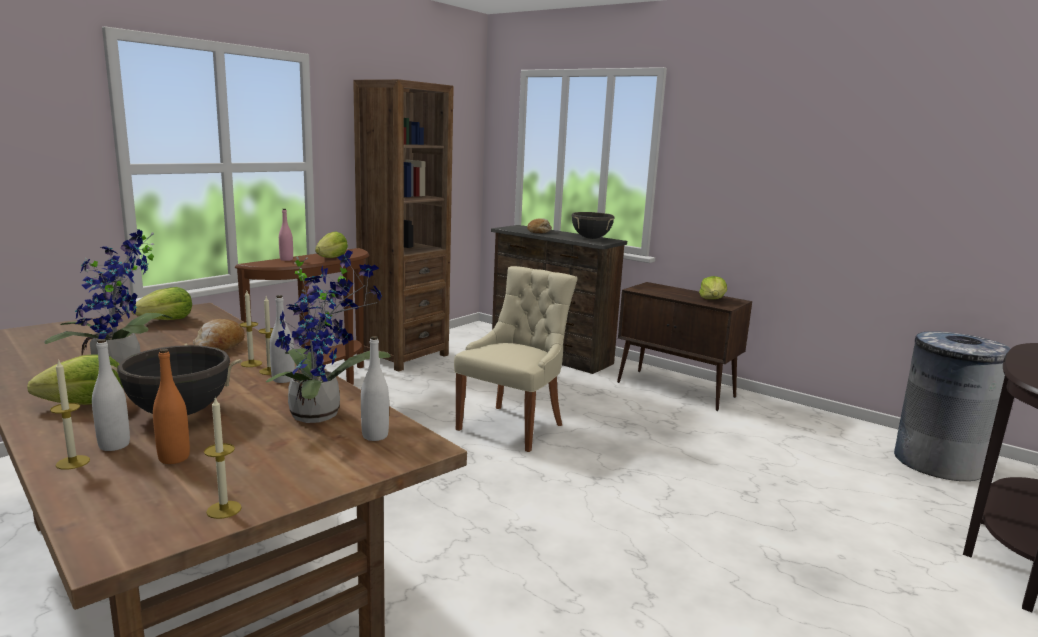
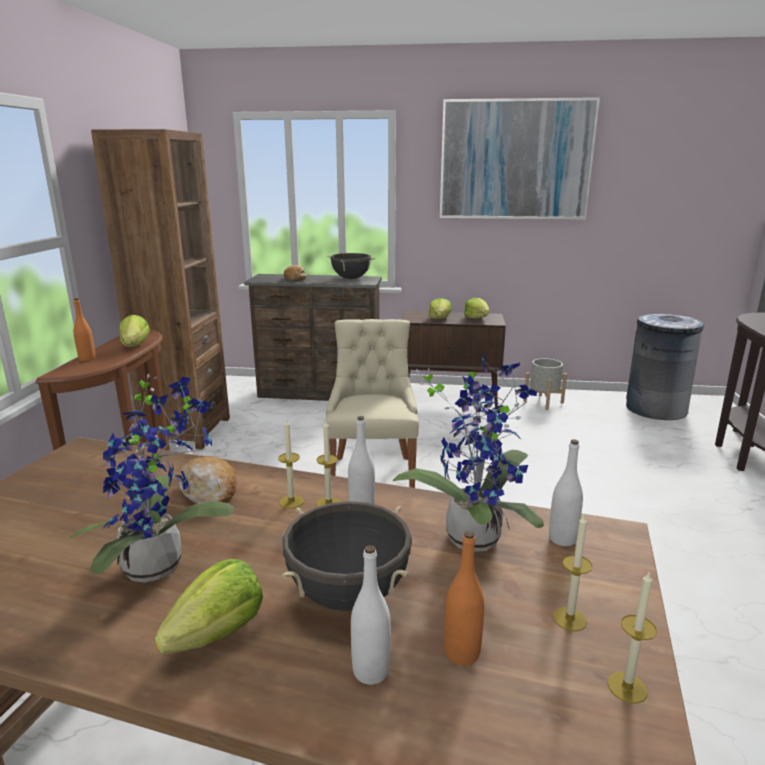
camera: 30 degrees left, 5 degrees up
(73, 462) = (375, 719): candle -> candle (569, 619)
(166, 320) = (74, 478): lettuce -> lettuce (439, 319)
(286, 259) = (87, 359): pink bottle -> orange bottle
(786, 418) = (543, 402): none -> grey planter
(790, 123) = (515, 160): none -> picture

